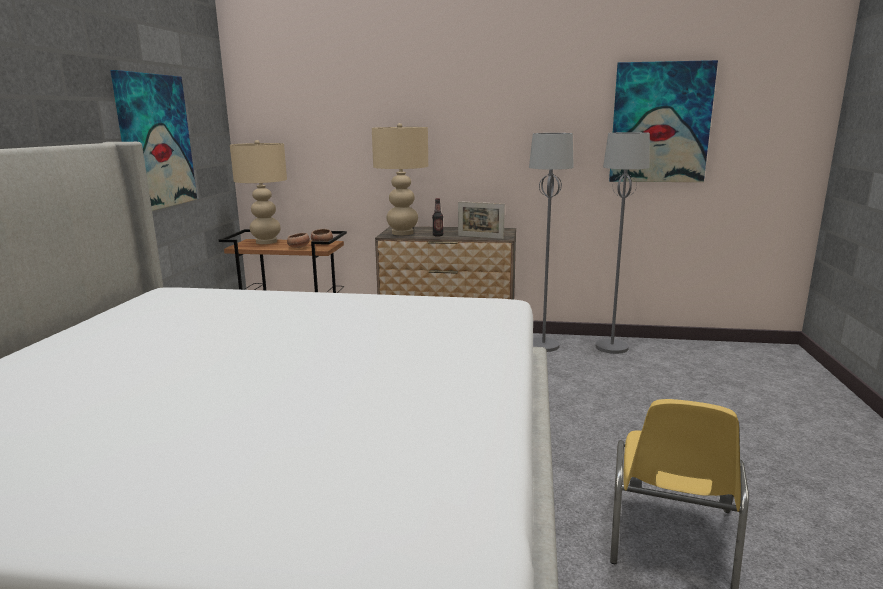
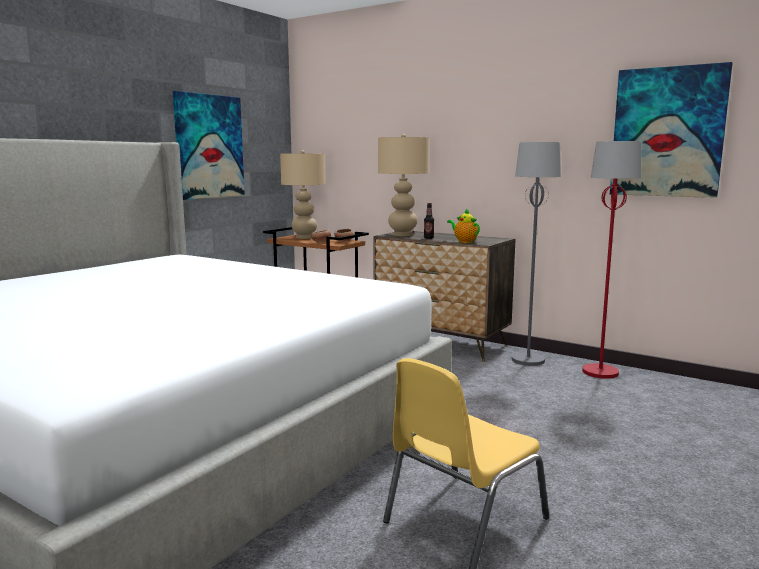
camera: 25 degrees right, 5 degrees down
(480, 237) = (464, 241): picture frame -> teapot
(612, 347) = (600, 372): grey floor lamp -> red floor lamp

